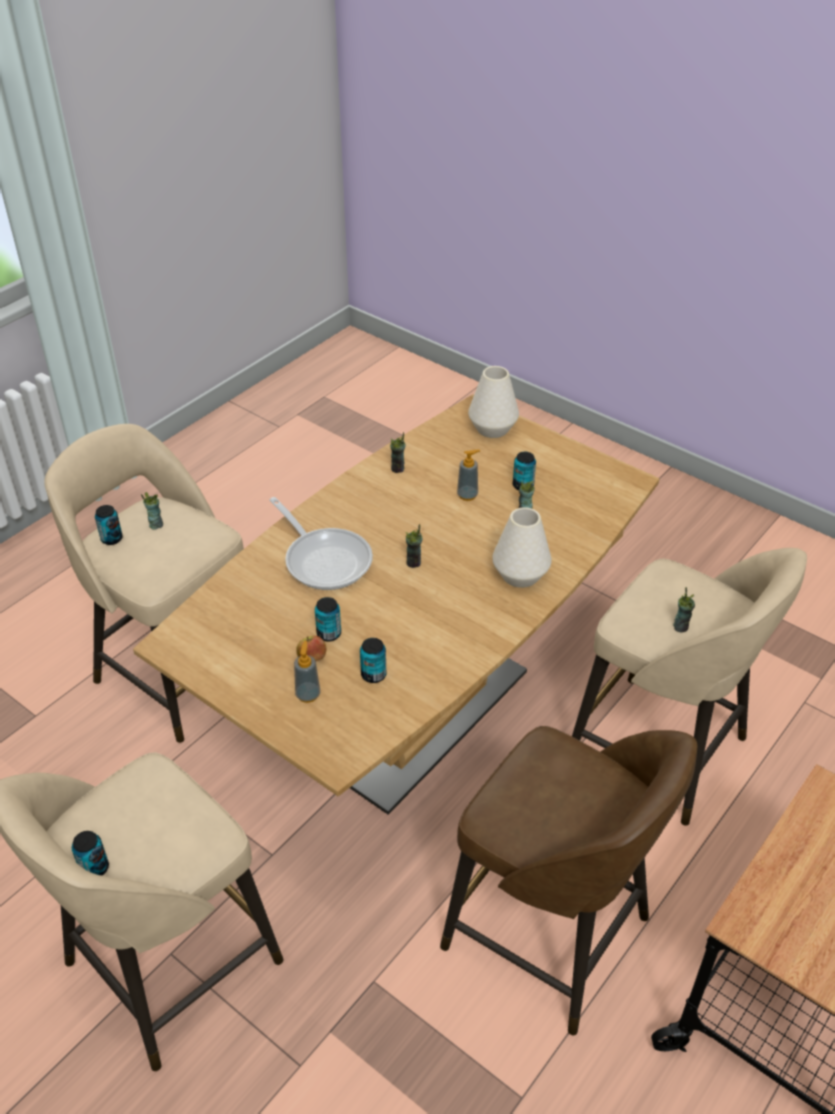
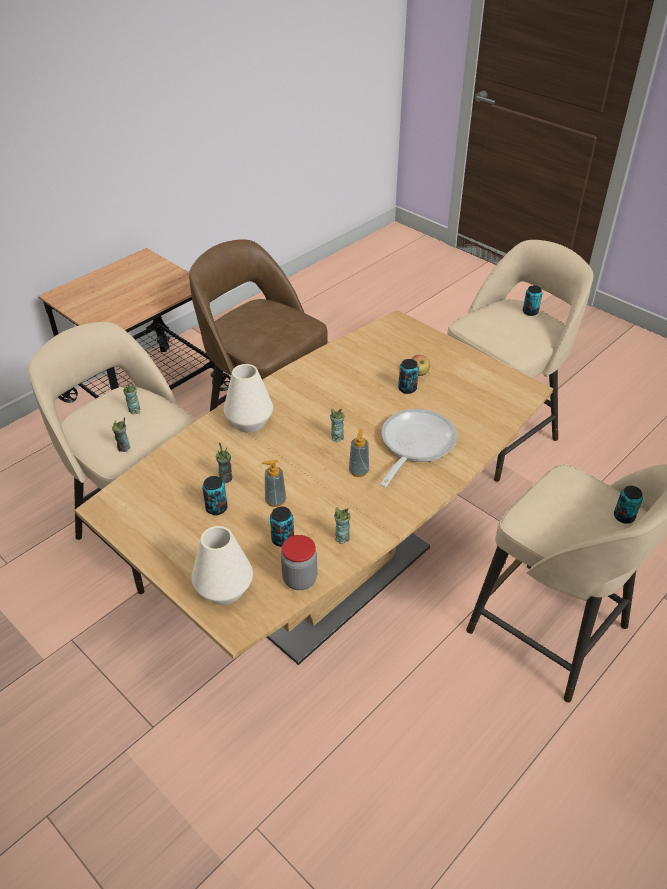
camera: 175 degrees left, 0 degrees up
(156, 524) = (587, 529): cup -> cup (124, 448)
(308, 694) = (419, 354): soap dispenser -> soap dispenser (358, 471)
(324, 559) = (414, 445): frying pan -> frying pan turned 60 degrees clockwise
(373, 675) = (374, 362): can -> can (282, 539)
(431, 438) = (300, 579): none -> jar

